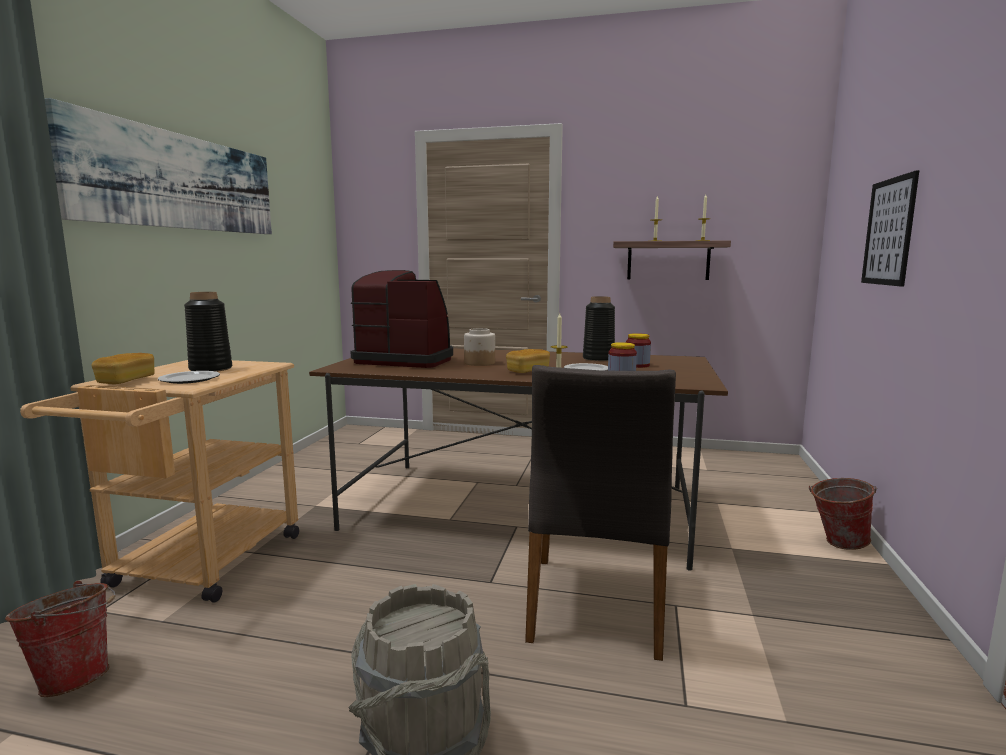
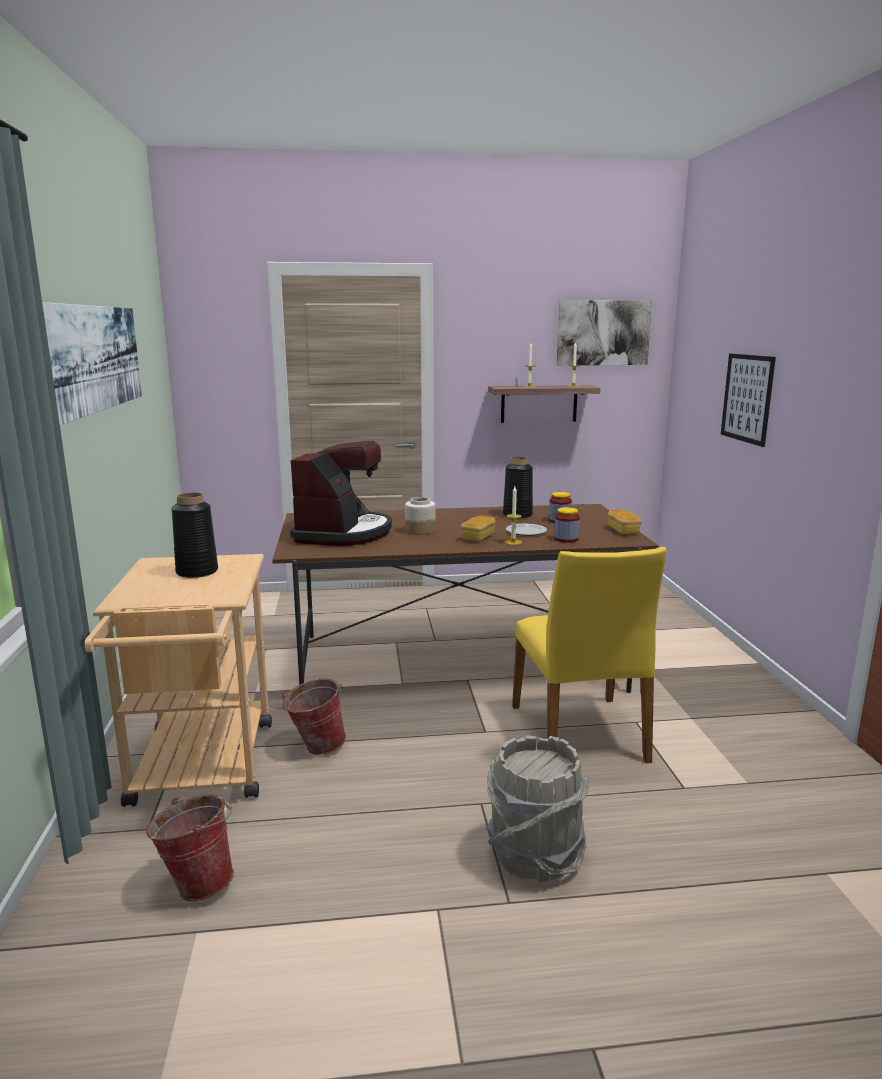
camera: 20 degrees left, 5 degrees up
(126, 380) = (148, 598): bread -> bread (623, 531)
(190, 379) = (208, 588): plate -> none
(406, 360) = (343, 533): coffee machine -> coffee machine turned 105 degrees clockwise
(596, 605) = (580, 733): grey chair -> yellow chair
(741, 186) = (603, 333): none -> picture
(836, 542) = (717, 652): bucket -> bucket (315, 747)

